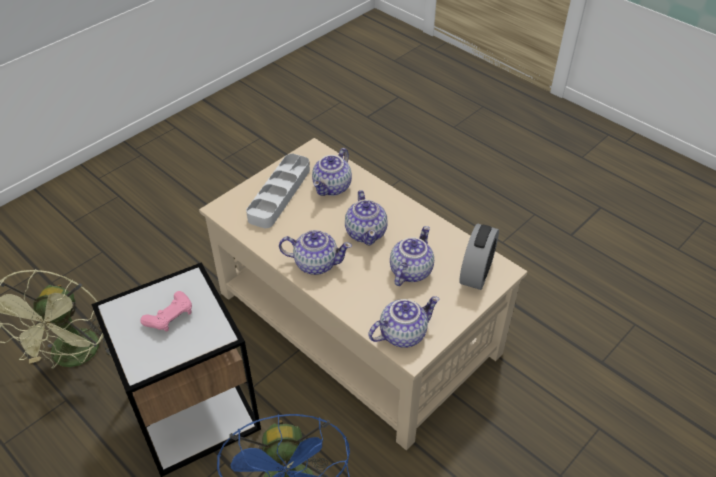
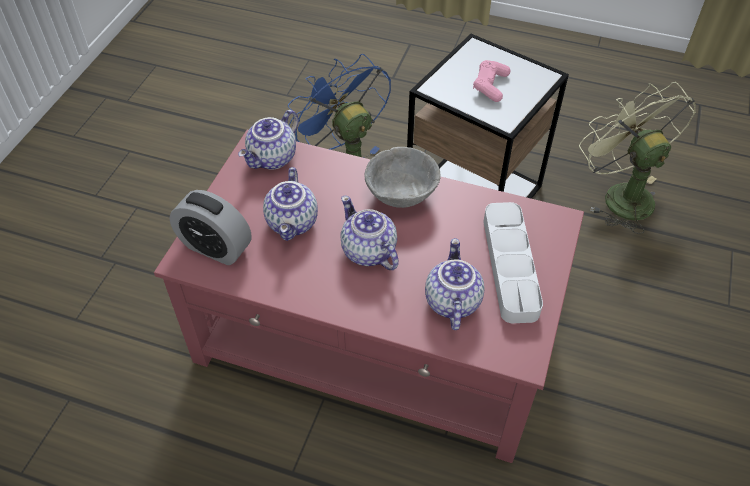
camera: 155 degrees right, 5 degrees up
(315, 263) = (402, 195): teapot -> grey bowl
(356, 321) = (377, 336): beige coffee table -> red coffee table
(476, 272) = (215, 247): alarm clock -> alarm clock turned 60 degrees counterclockwise

